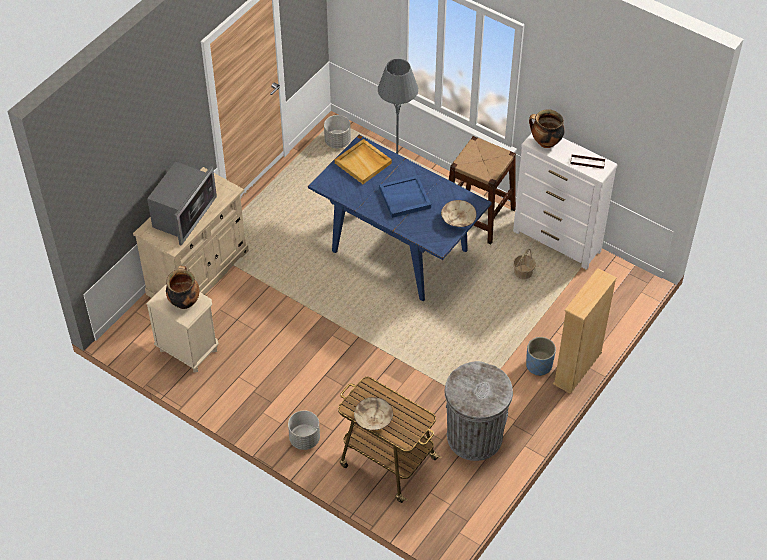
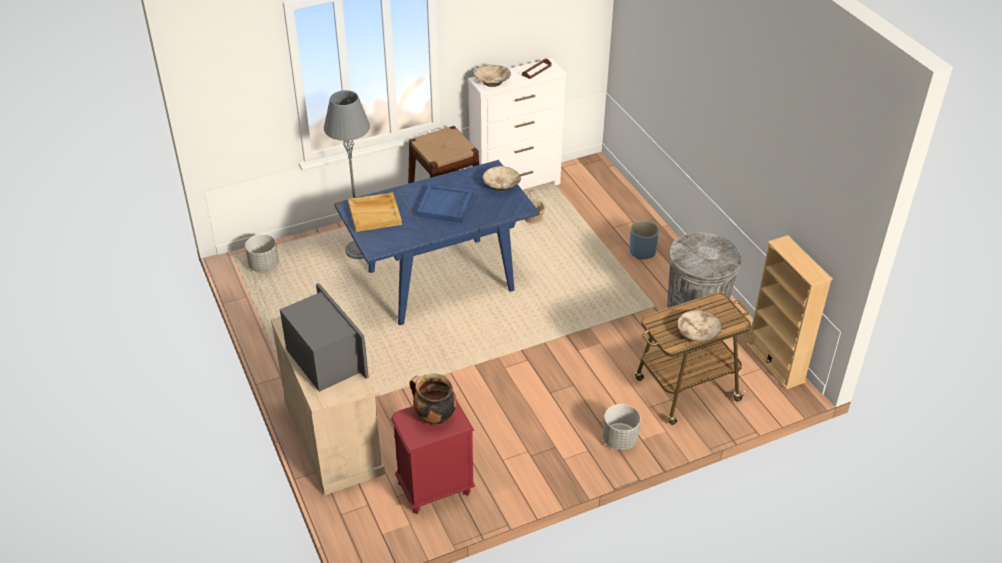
camera: 60 degrees left, 10 degrees down
(188, 350) = (434, 488): beige nightstand -> red nightstand
(545, 142) = (492, 81): cooking pot -> beige bowl
(577, 368) = (661, 232): beige bookcase -> beige bookcase (775, 363)

